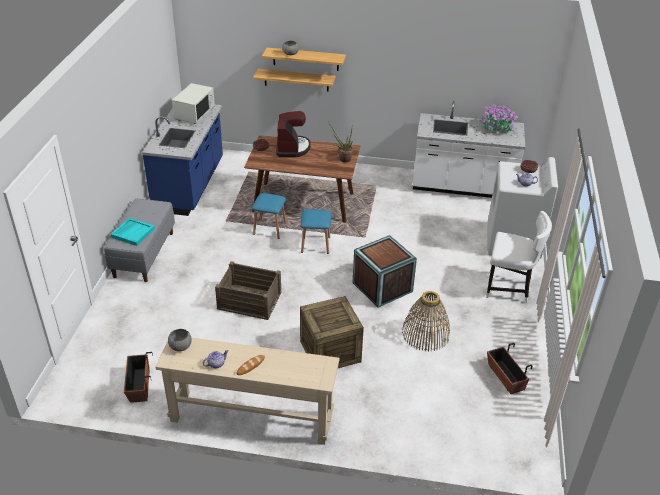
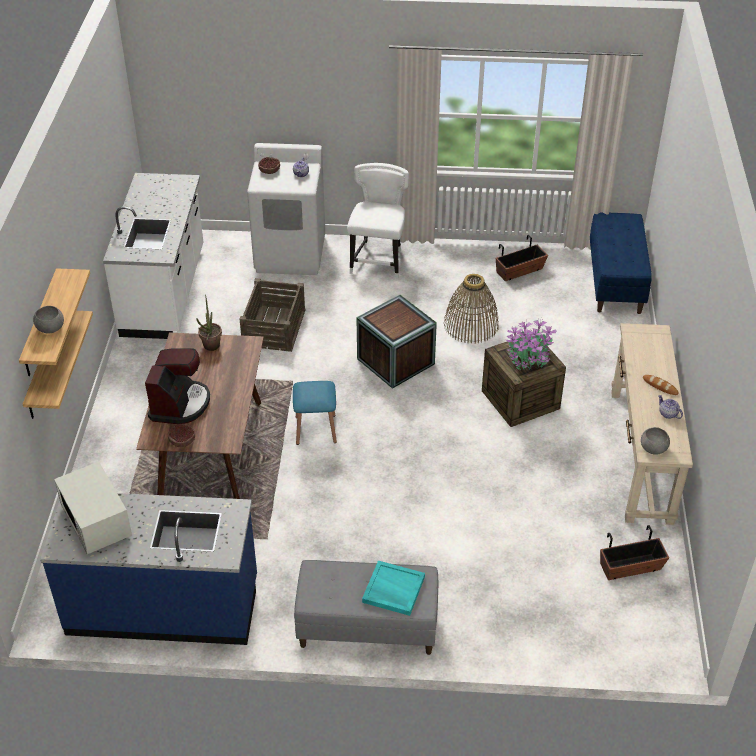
camera: 95 degrees left, 5 degrees up
(194, 114) = (97, 522): white microwave -> white microwave turned 135 degrees counterclockwise
(249, 300) = (447, 484): crate -> crate (273, 327)
(269, 228) = (282, 483): blue stool -> none
(292, 148) = (180, 404): coffee machine -> coffee machine turned 105 degrees clockwise
(494, 450) = (616, 281): none -> blue bench
(496, 129) = (151, 194): potted plant -> potted plant (528, 357)

